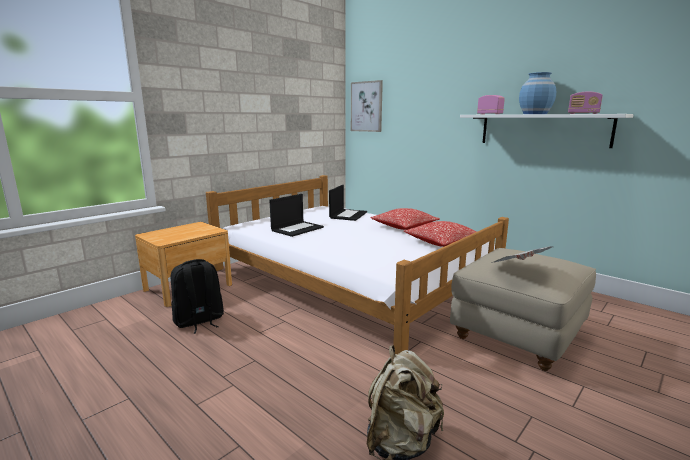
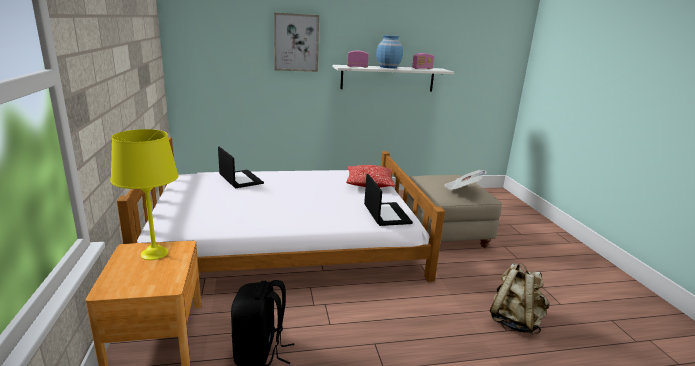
camera: 55 degrees left, 5 degrees up
(198, 229) = (154, 253): none -> yellow table lamp
(297, 229) = (240, 210): laptop -> laptop (386, 214)
(366, 106) = (198, 49): picture -> picture (296, 42)
(404, 227) = (314, 178): pillow -> none

